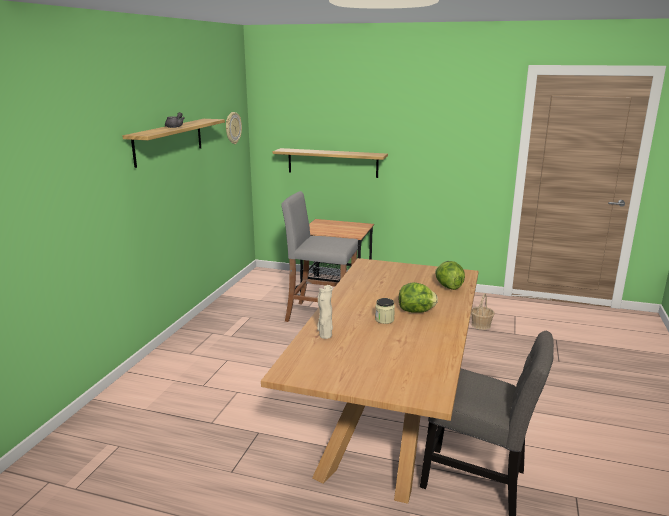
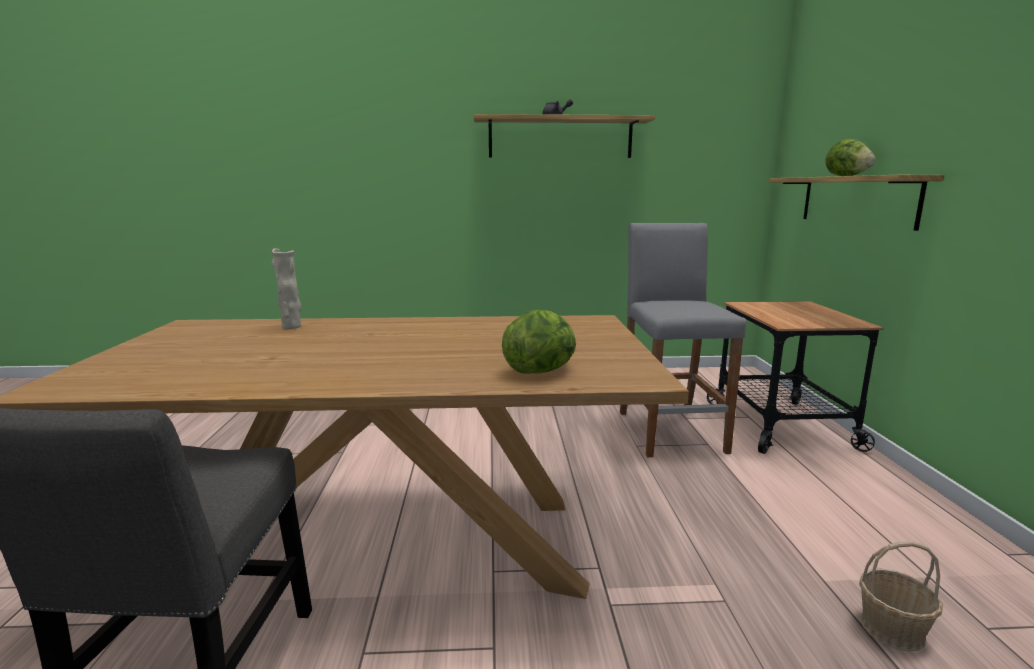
camera: 70 degrees right, 5 degrees down
(232, 128) = (725, 142): wall clock -> none
(384, 319) = (353, 345): jar -> none
(416, 311) = (396, 359): lettuce -> lettuce (846, 176)

